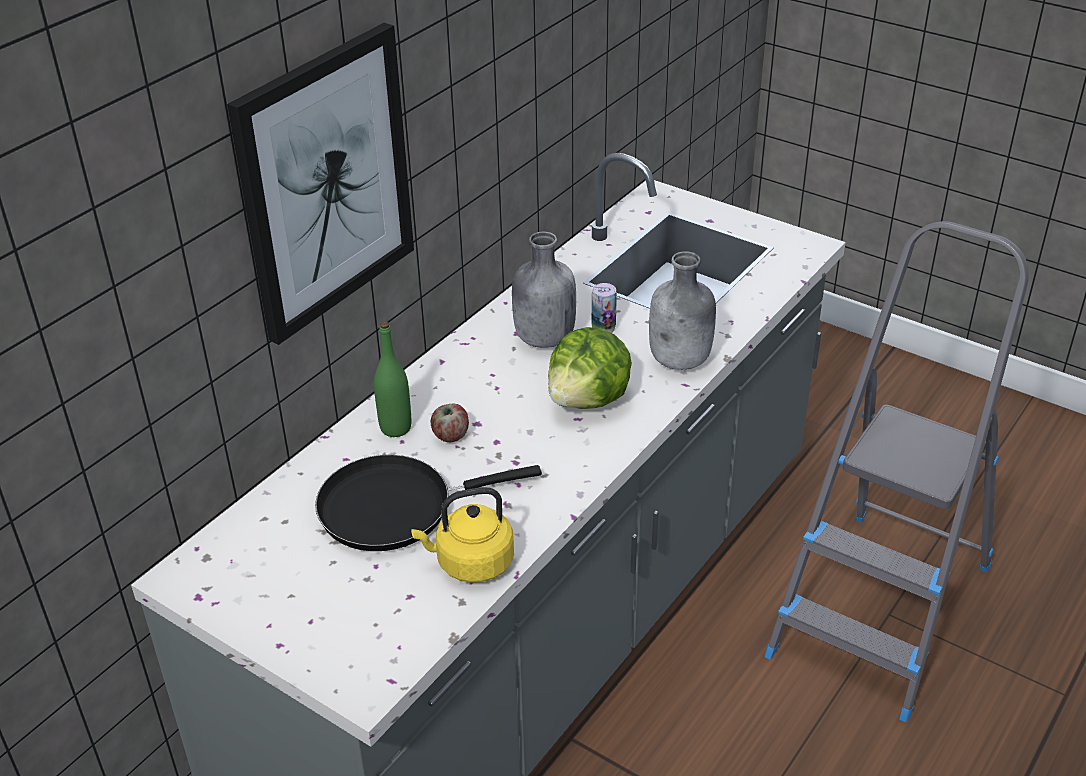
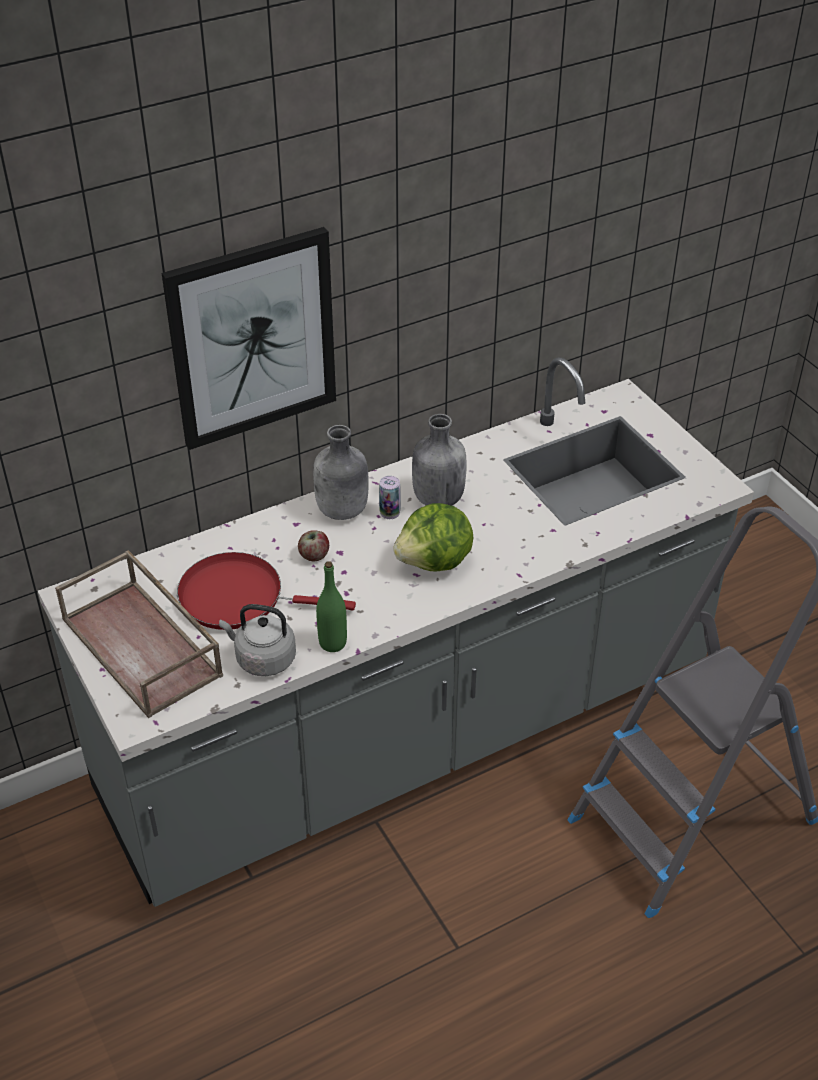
camera: 25 degrees right, 5 degrees up
(316, 601) = (144, 647): none -> brown tray
(395, 428) = (280, 535): green bottle -> green bottle (332, 643)
(395, 507) = (239, 597): black frying pan -> red frying pan
(471, 563) = (262, 659): yellow kettle -> grey kettle
(603, 328) = (490, 505): can -> can (390, 512)
(681, 361) = (530, 553): grey bottle -> grey bottle (342, 511)

